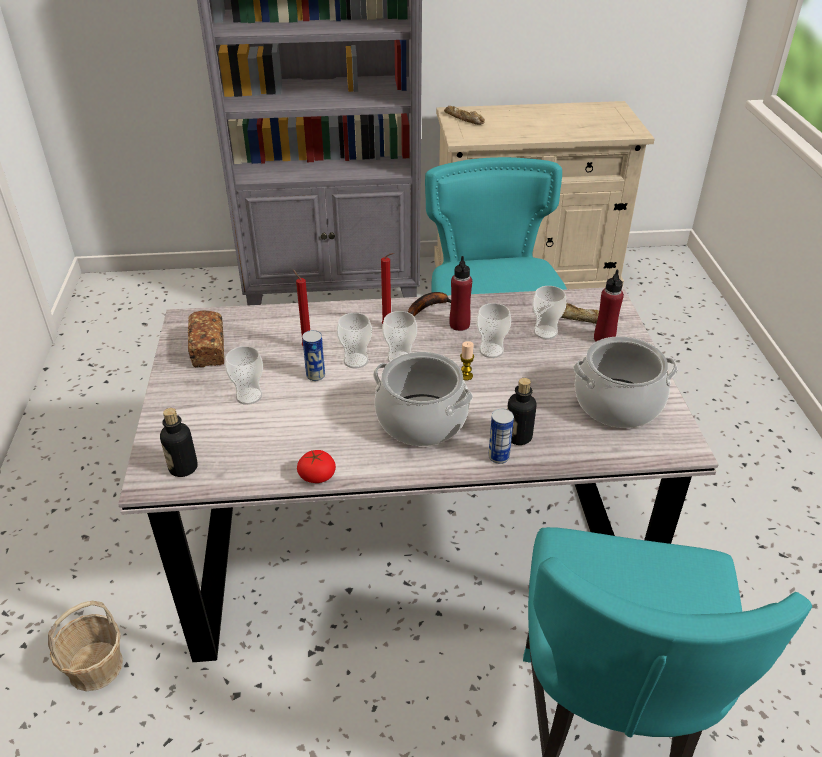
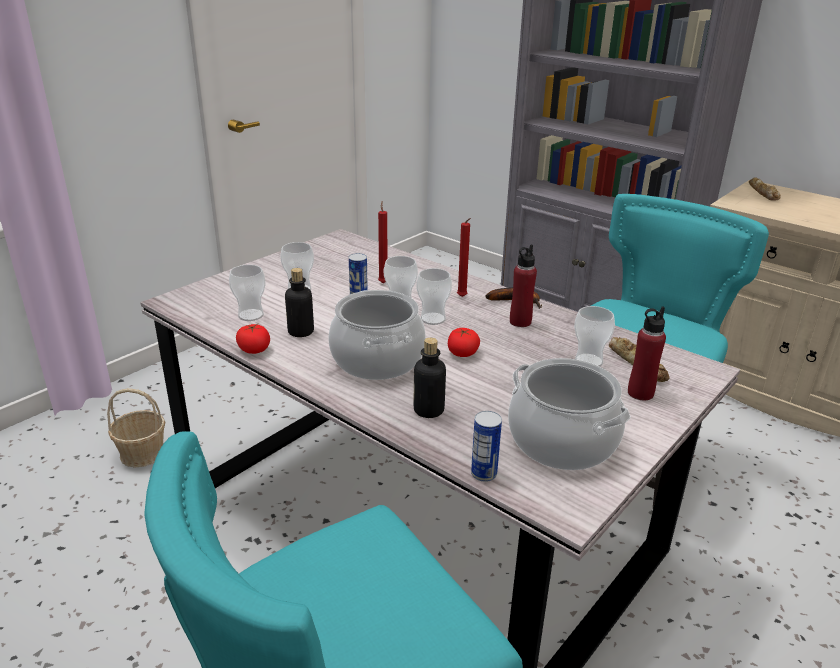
camera: 45 degrees right, 10 degrees down
(183, 467) = (198, 304): bottle -> bottle (301, 331)
(209, 350) = (323, 257): bread -> none
(466, 376) = (462, 353): candle -> tomato
(491, 351) = (515, 349): cup -> cup (251, 315)
(498, 457) = (388, 412): can -> can (484, 474)

